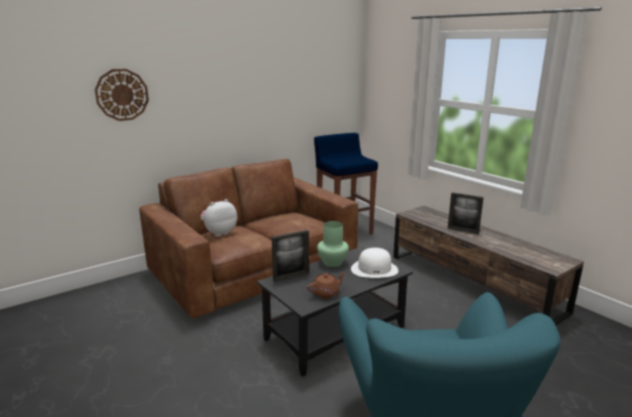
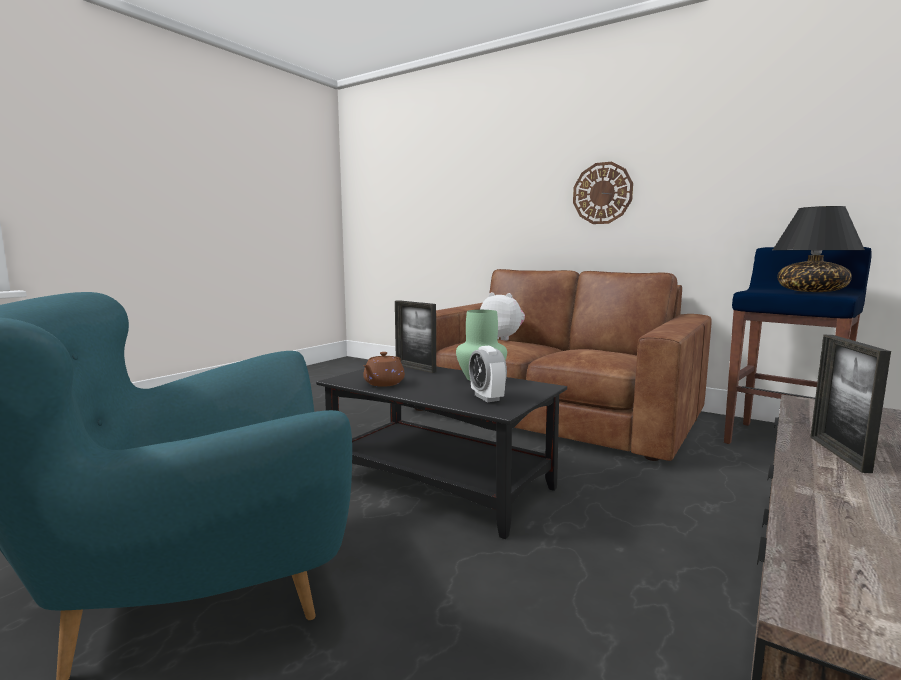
camera: 70 degrees right, 10 degrees down
(122, 95) = (489, 178): wall clock -> wall clock (602, 193)
(326, 293) = (383, 383): brown teapot -> brown teapot turned 75 degrees clockwise
(355, 159) = (812, 291): none -> black table lamp
(374, 269) = (487, 397): white hat -> alarm clock

